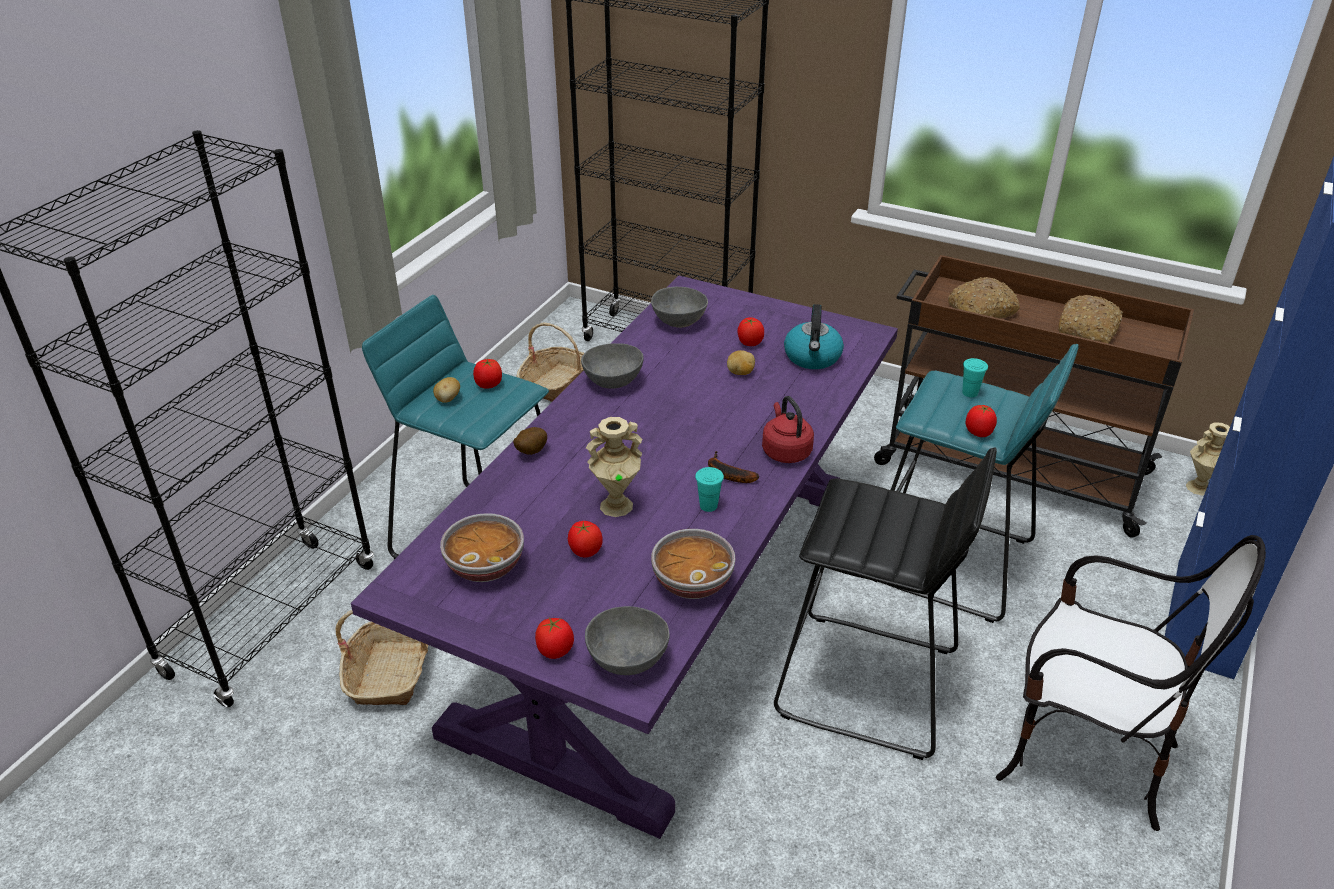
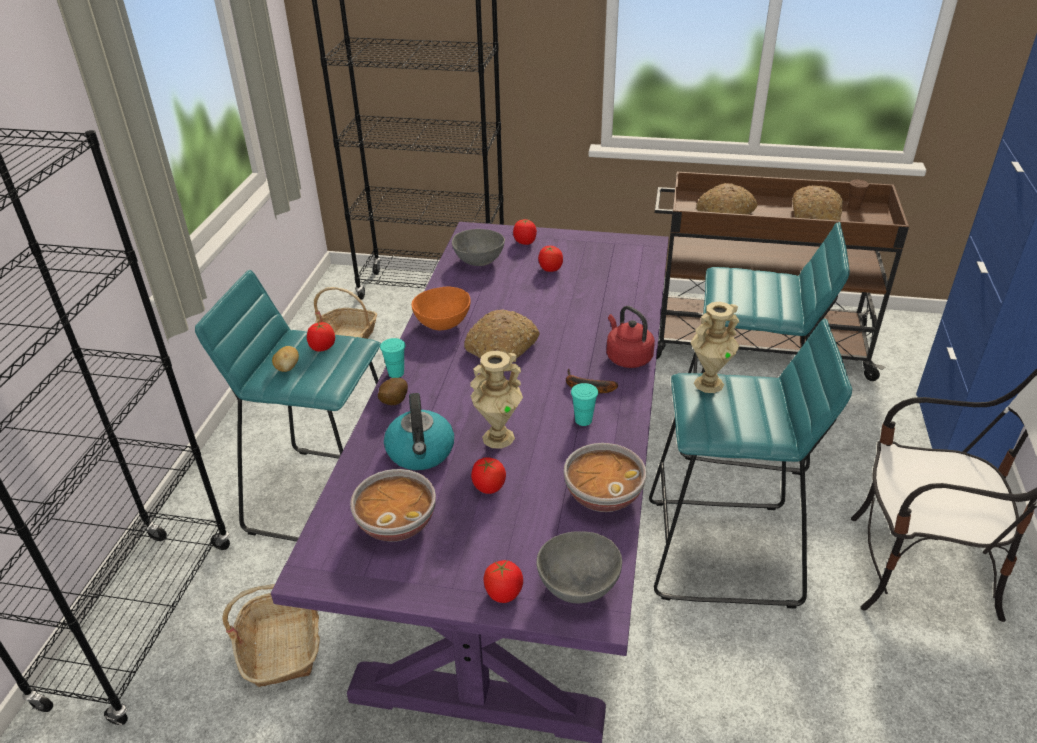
camera: 15 degrees left, 0 degrees up
(614, 382) = (444, 324): grey bowl -> orange bowl
(661, 417) = (501, 347): none -> bread
(740, 373) = (554, 296): potato -> none
(812, 357) = (610, 272): kettle -> kettle (421, 452)
(868, 685) = (723, 552): black stool -> turquoise stool
(970, 393) = (751, 280): turquoise cup -> turquoise cup (396, 373)
(979, 432) = (776, 312): tomato -> tomato (525, 242)
(1139, 328) = (853, 207): none -> brown cup
(1198, 487) = (902, 331): beige vase -> beige vase (708, 383)

